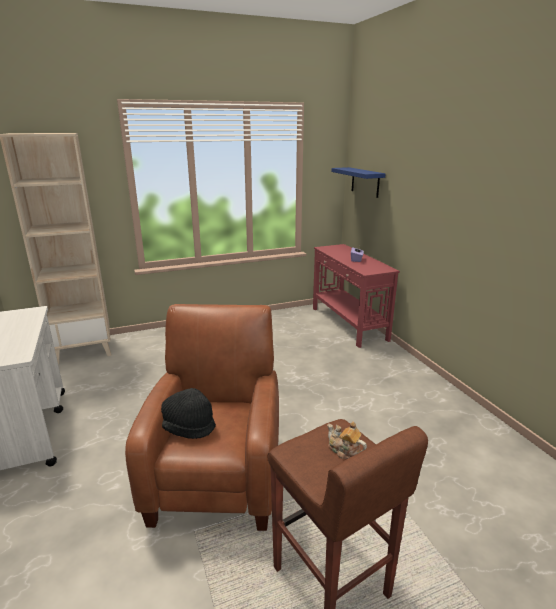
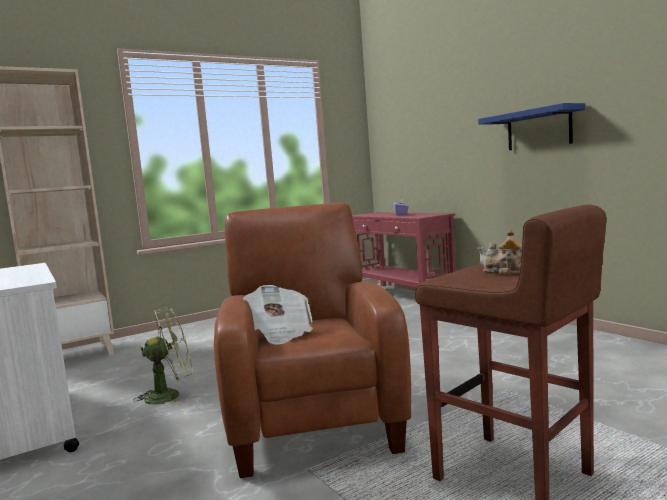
camera: 10 degrees left, 15 degrees down
(132, 417) = (170, 395): none -> green fan
(186, 427) = (278, 333): black hat -> newspaper
(365, 182) = (395, 135): blue shelf -> blue shelf (538, 129)

